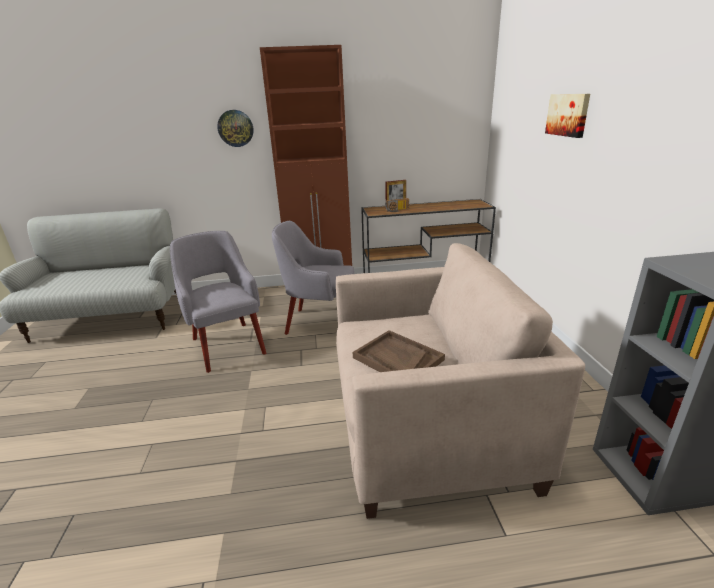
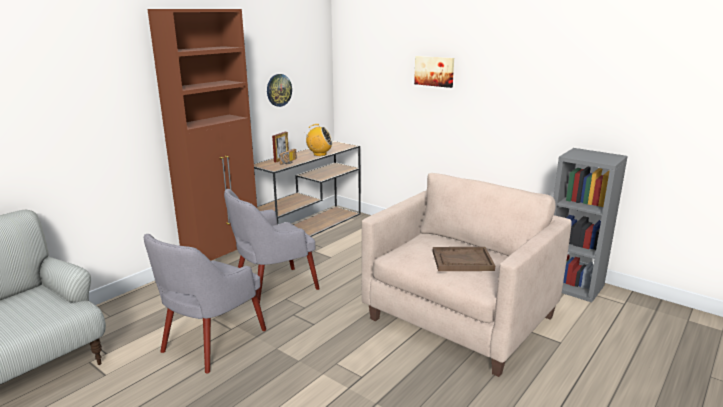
camera: 45 degrees left, 5 degrees down
(227, 344) = (212, 342): grey armchair -> grey armchair turned 75 degrees counterclockwise
(235, 128) = (117, 94): wall clock -> wall clock (278, 90)
(437, 208) = (319, 154): none -> radio

